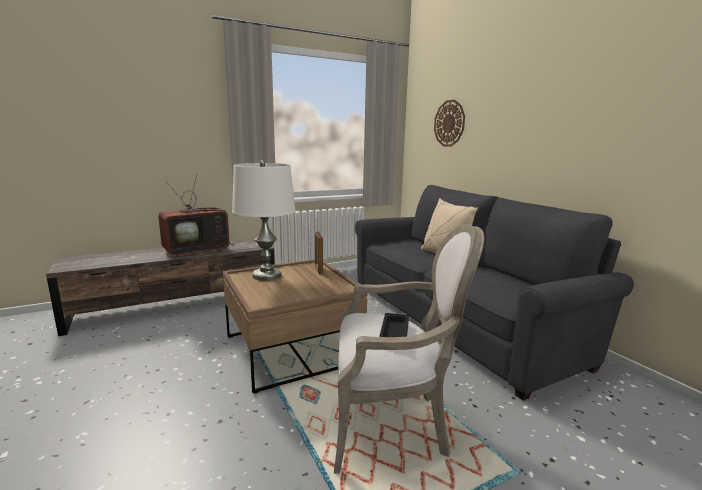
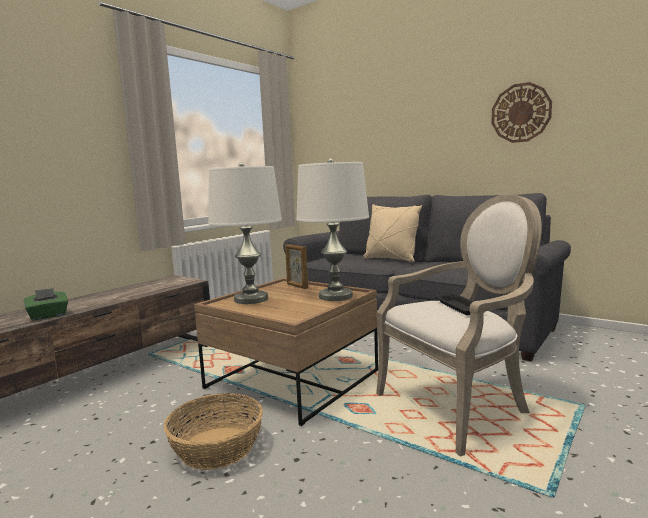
camera: 25 degrees left, 5 degrees down
(141, 259) = (48, 316): none -> green tissue box
(186, 389) = (217, 447): none -> basket
(198, 250) = (114, 296): television -> none
(328, 288) = (335, 296): none -> white table lamp
(449, 123) = (353, 134): wall clock -> wall clock (521, 113)

